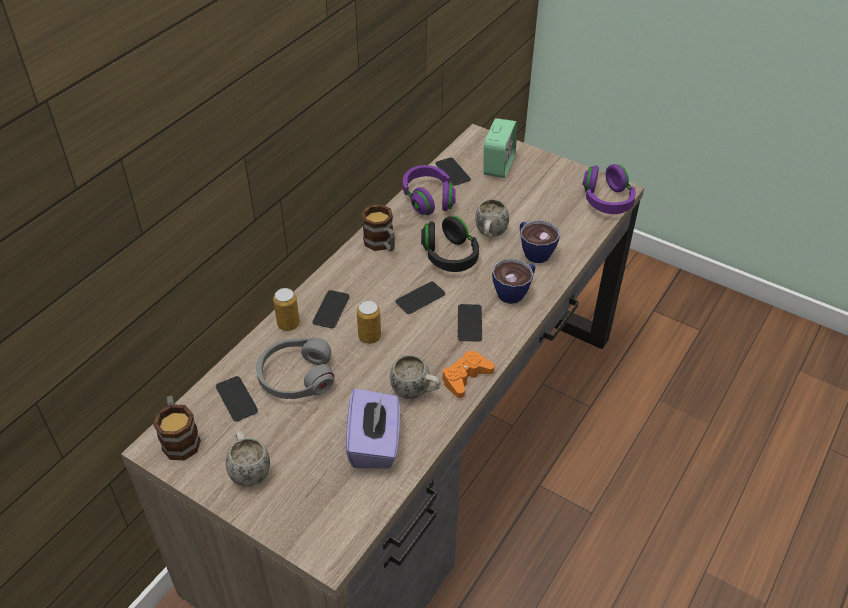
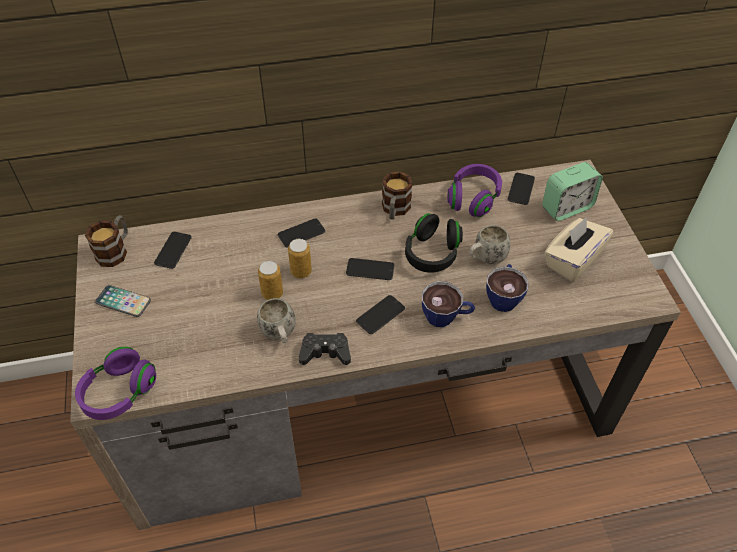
camera: 45 degrees right, 5 degrees up
(248, 469) = (123, 301): white mug -> phone
(288, 324) = (263, 223): can -> can (272, 293)
(296, 376) = (223, 263): grey headphones -> none
(374, 444) = (209, 348): purple tissue box -> none
(465, 377) = (325, 353): orange game controller -> black game controller
(545, 198) = (572, 260): none -> beige tissue box
(606, 201) = (626, 299): purple headphones -> purple headphones (119, 393)

